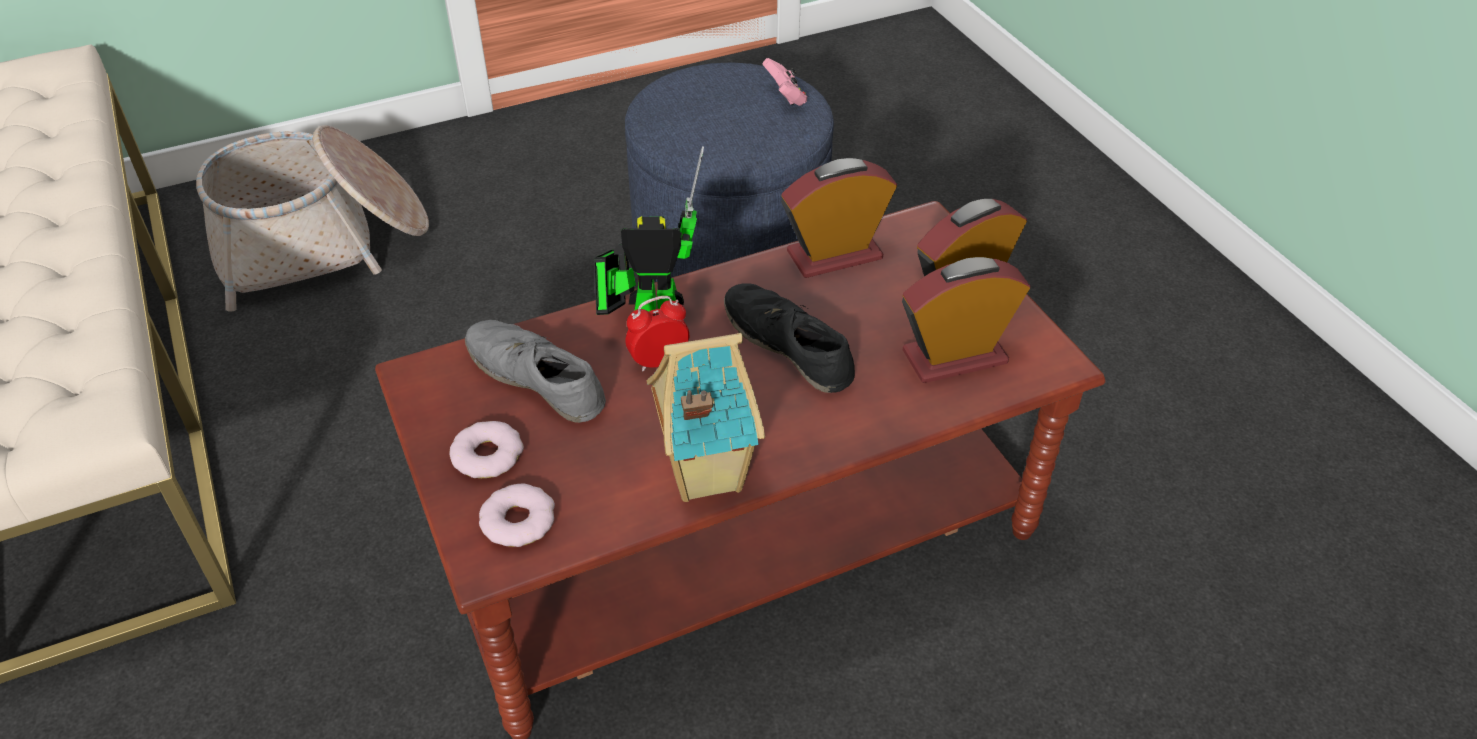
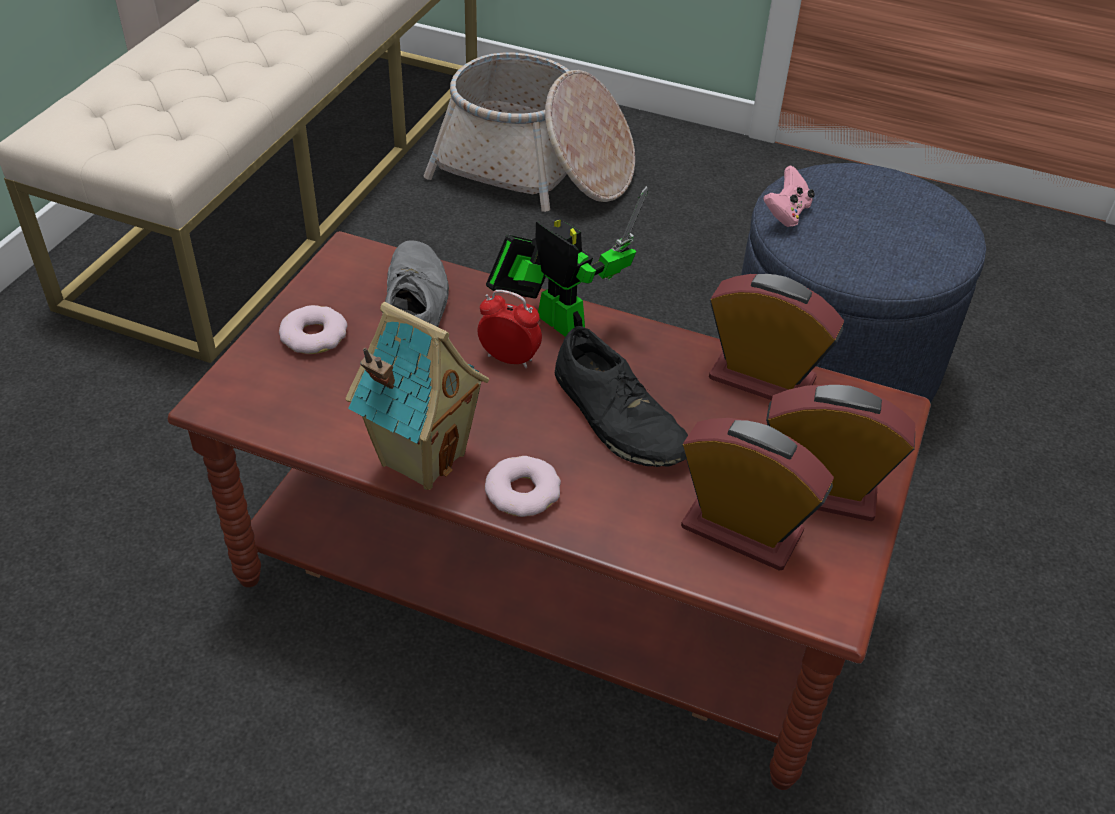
camera: 45 degrees right, 0 degrees up
(518, 521) = (270, 391): donut -> donut (522, 492)
(785, 97) = (936, 238): pink game controller -> pink game controller (786, 213)
(788, 345) = (619, 418): black shoe -> black shoe turned 135 degrees clockwise

